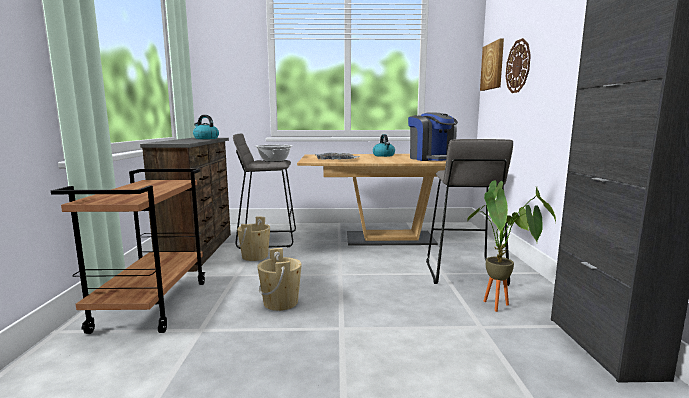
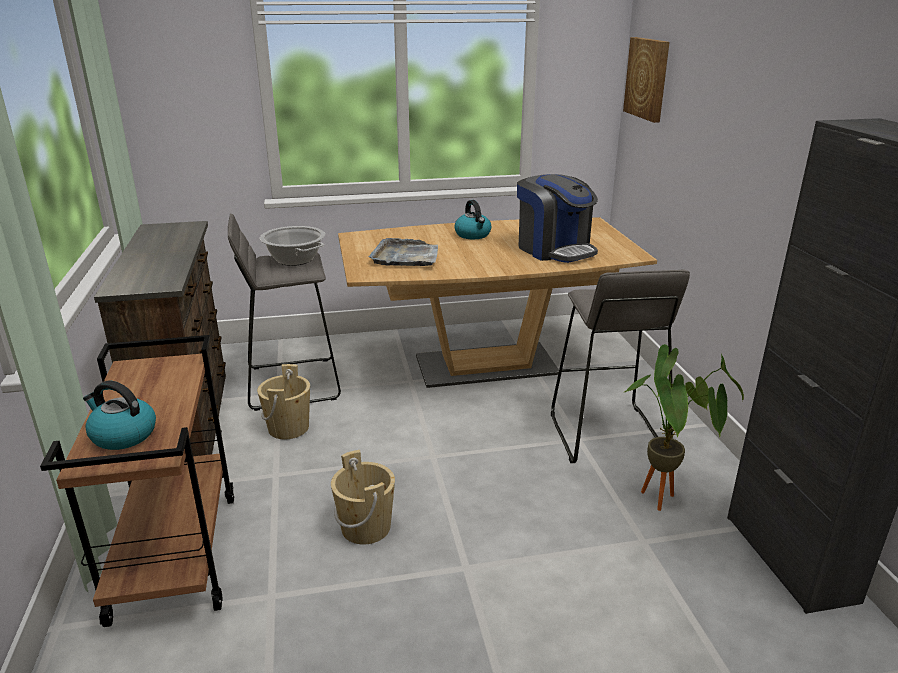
camera: 10 degrees left, 15 degrees up
(206, 138) = (175, 237): kettle -> kettle (122, 435)
(518, 66) = (692, 105): wall clock -> none

